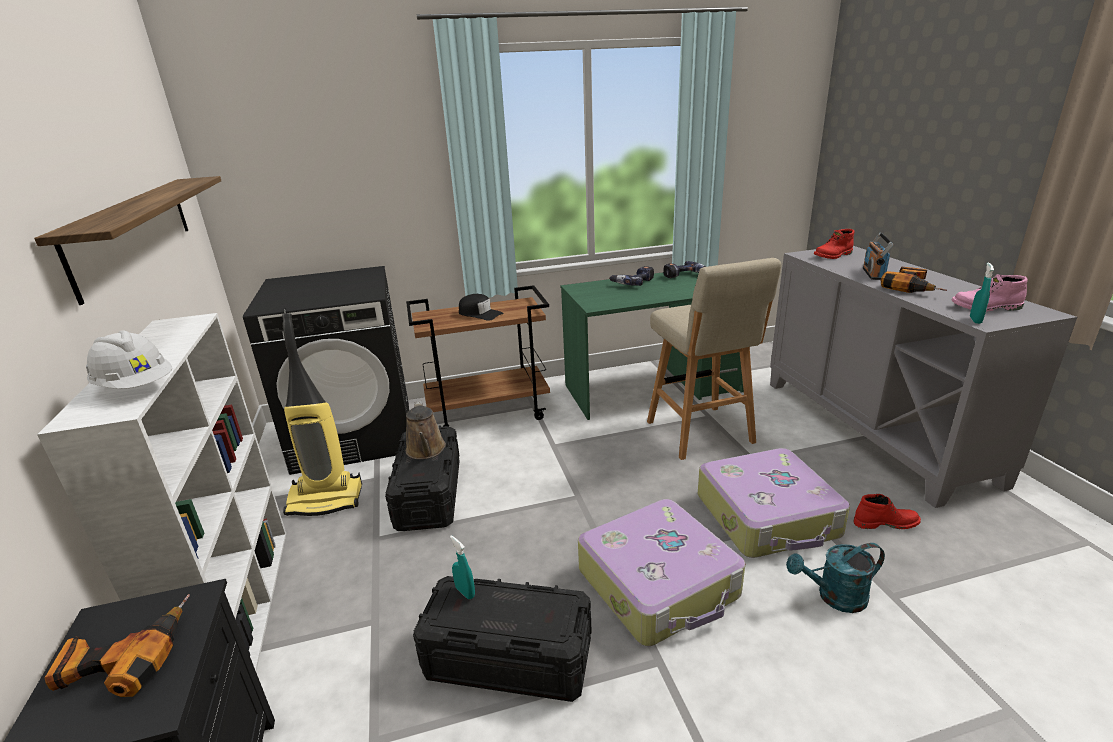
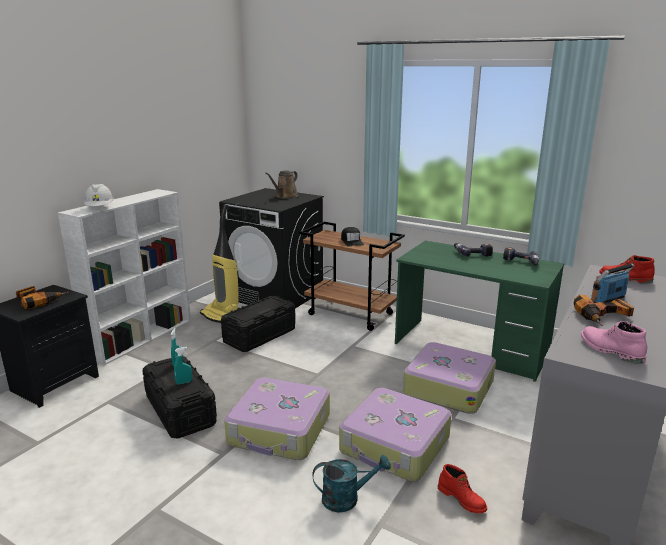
camera: 45 degrees right, 5 degrees down
(134, 231) = (172, 147): shelf -> none
(426, 450) = (263, 307): brown watering can -> brown watering can (285, 196)
(701, 434) = (448, 387): beige stool -> suitcase
(834, 597) = (347, 498): turquoise watering can -> turquoise watering can turned 135 degrees clockwise
(975, 320) = (565, 350): turquoise spray bottle -> turquoise spray bottle (184, 382)

